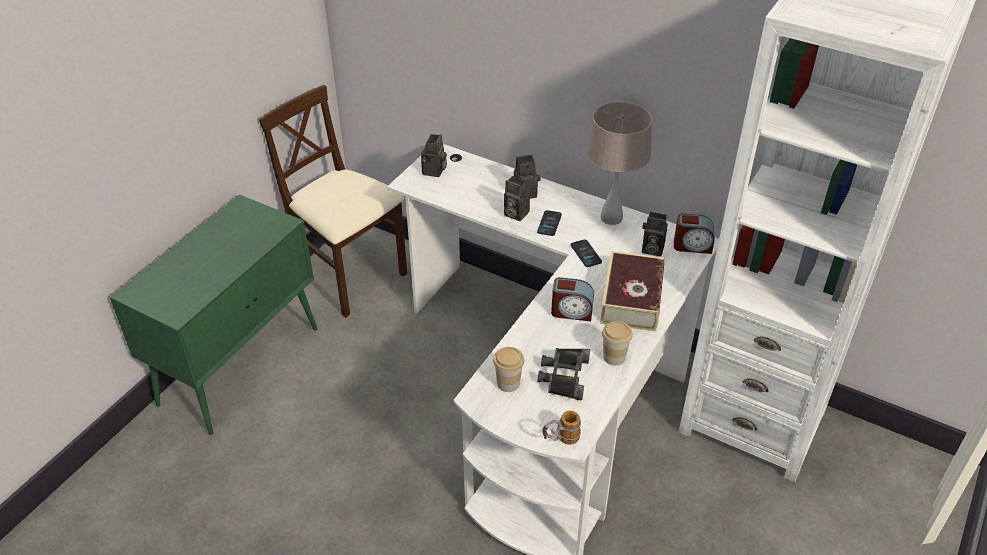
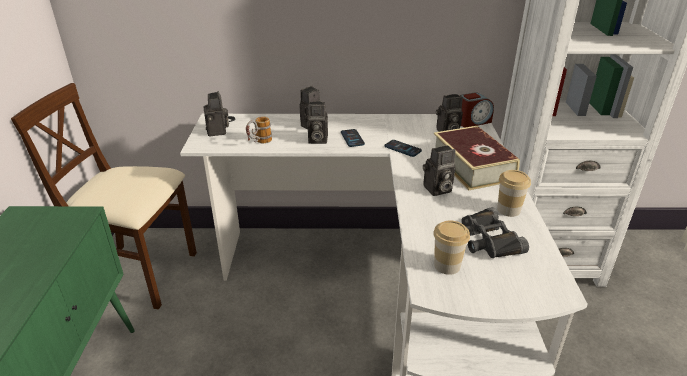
camera: 30 degrees left, 10 degrees down
(560, 440) = (548, 296): mug -> mug (259, 143)
(571, 311) = (437, 190): alarm clock -> camera
(611, 217) = (395, 122): beige table lamp -> none

